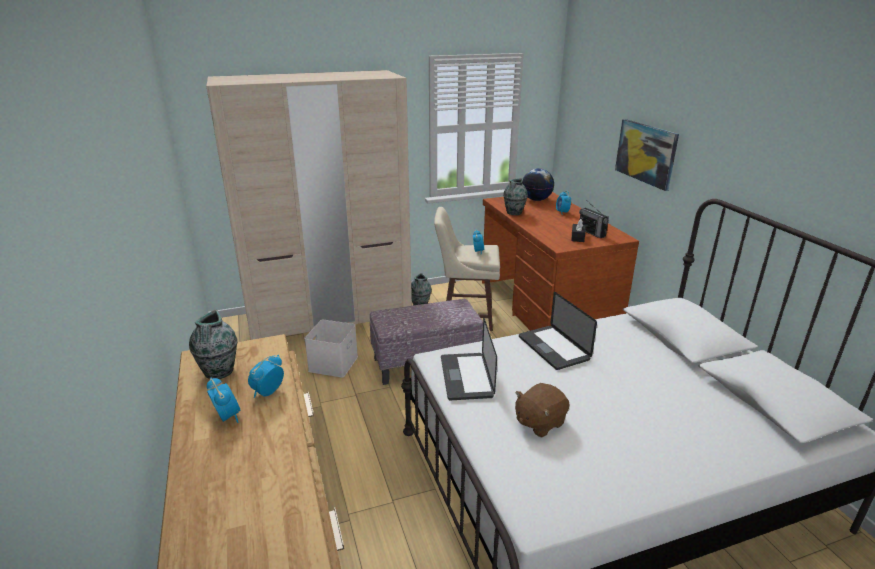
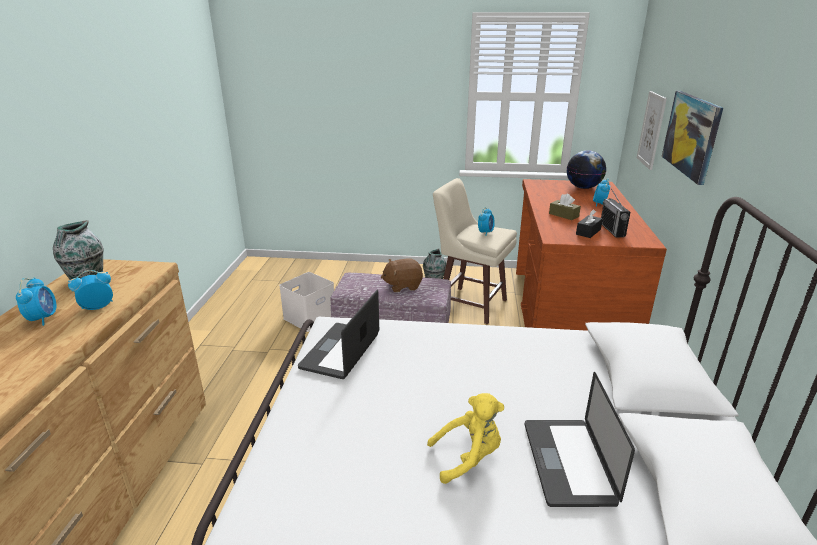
camera: 25 degrees right, 0 degrees up
(330, 316) = (342, 274): beige wardrobe -> none
(514, 213) = (541, 197): vase -> none
(539, 422) = (364, 420): brown plush toy -> brown plush toy (402, 286)
(546, 226) = (563, 215): none -> brown tissue box
(553, 348) = (464, 347): laptop -> laptop (568, 462)
(593, 148) = (651, 130): none -> picture
(631, 424) = (468, 457): none -> yellow plush toy

